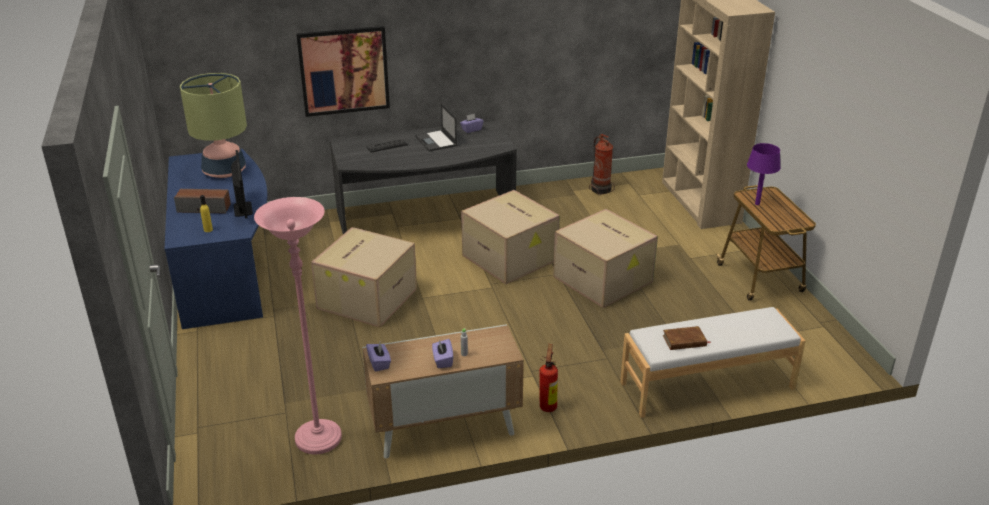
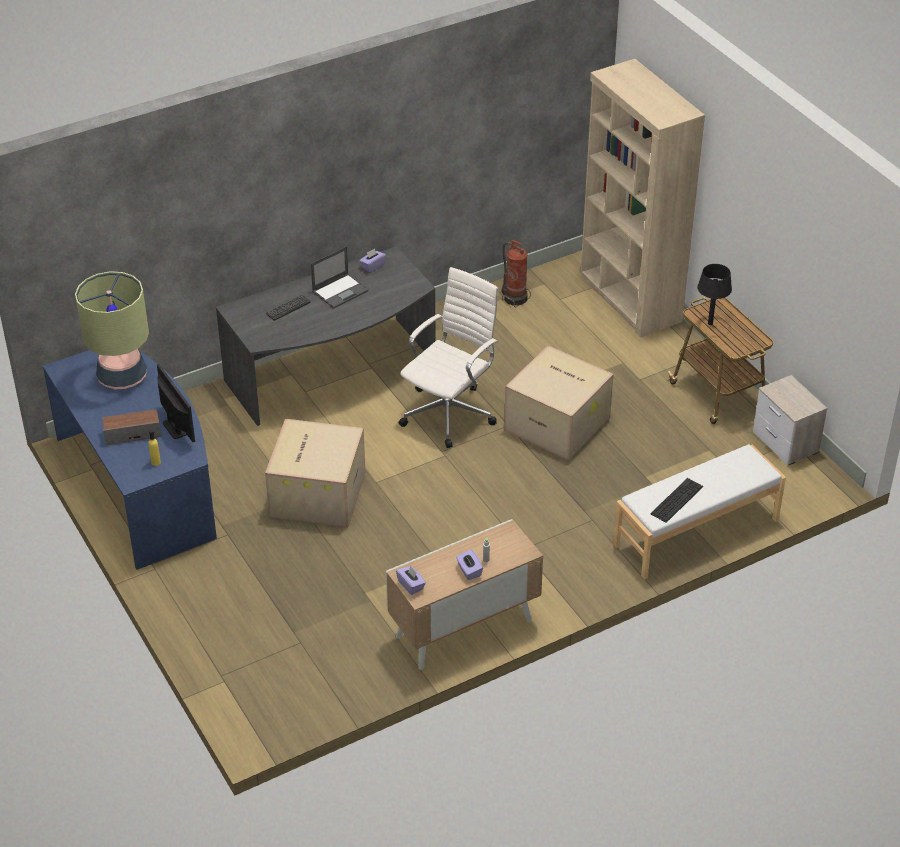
camera: 15 degrees left, 10 degrees up
(318, 439) = (347, 663): pink floor lamp -> none
(344, 71) = (229, 232): picture -> none
(436, 141) = (340, 291): laptop -> laptop turned 90 degrees counterclockwise
(511, 257) = (450, 412): cardboard box -> white office chair
(548, 405) = (553, 584): fire extinguisher -> none
(684, 341) = (676, 500): brown book -> keyboard
(757, 204) = (710, 323): purple table lamp -> black table lamp
(818, 326) = (786, 443): none -> nightstand

